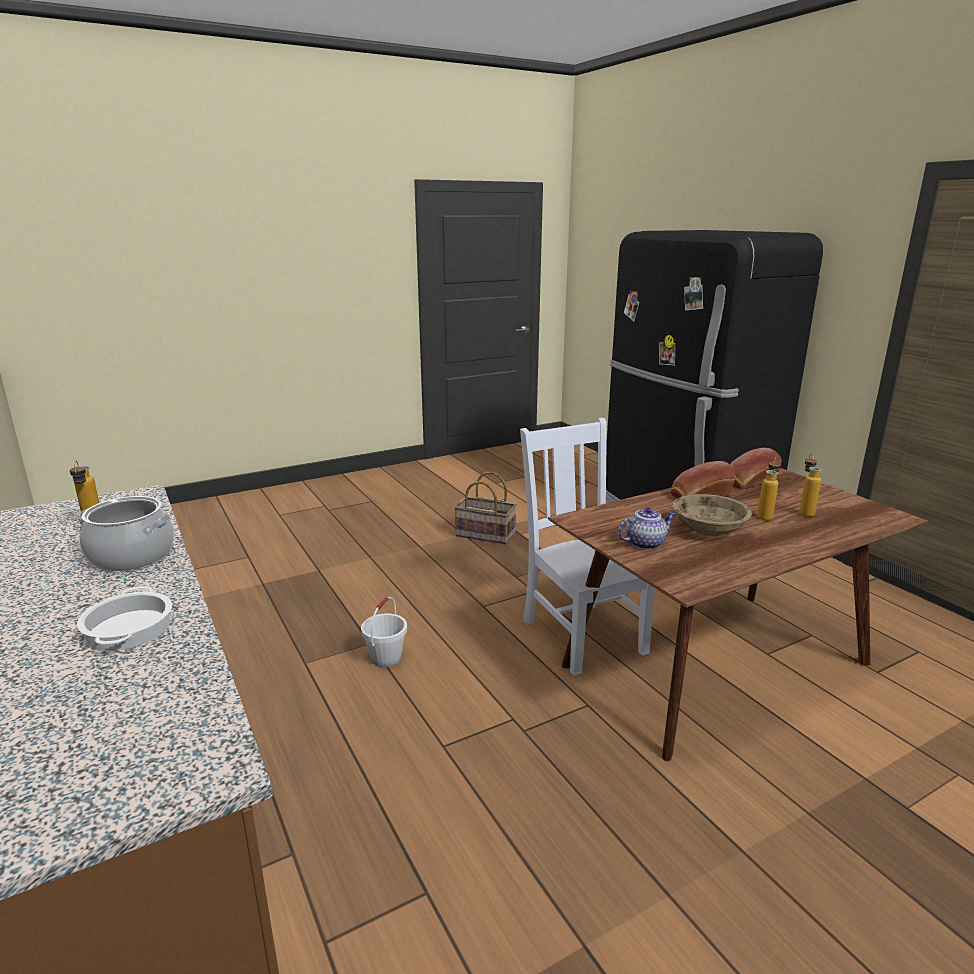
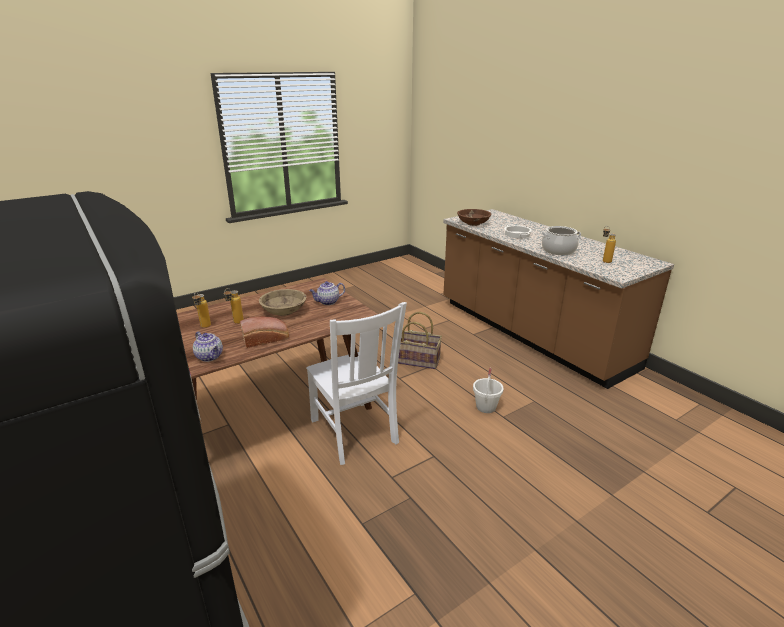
camera: 175 degrees right, 5 degrees up
(186, 716) = (473, 223): none -> brown bowl
(484, 535) = (462, 585): basket -> basket (417, 360)
(748, 482) = (210, 357): bread -> teapot

